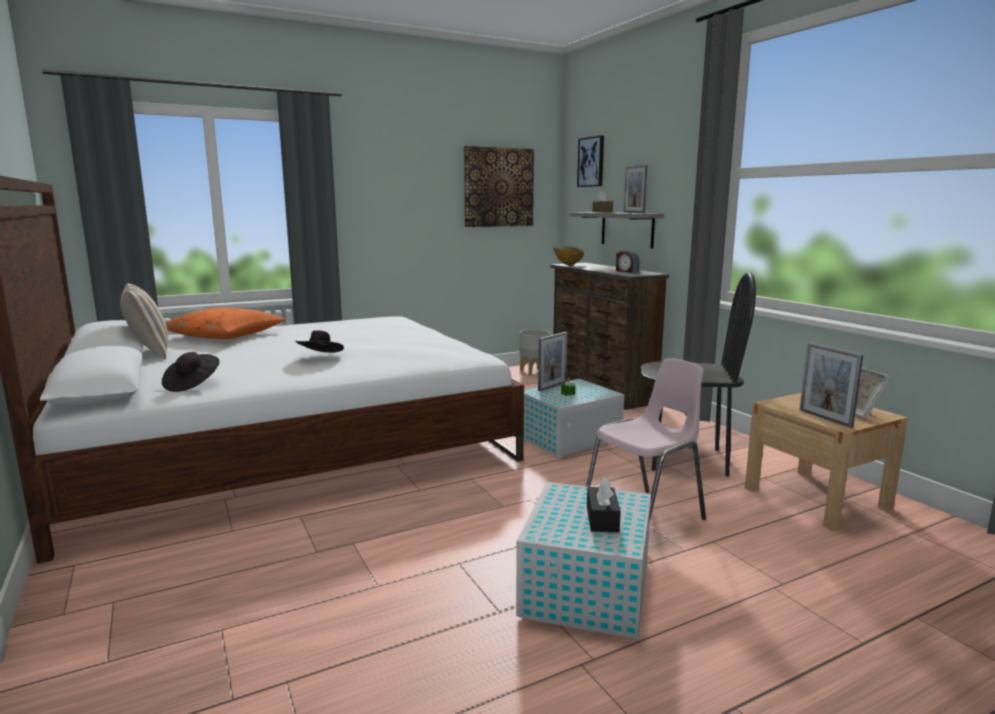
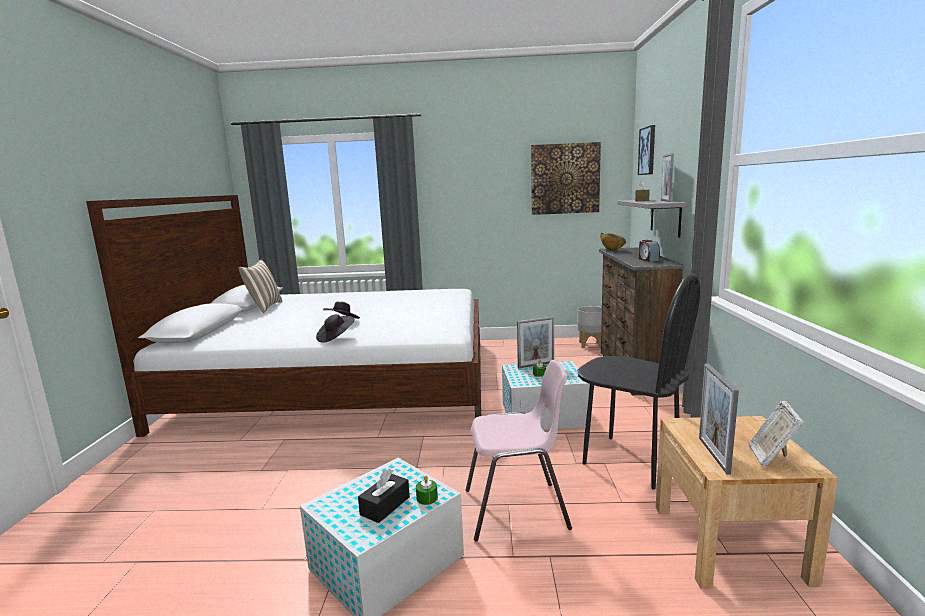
camera: 30 degrees right, 0 degrees up
(192, 384) = (240, 335): black hat -> black hat (336, 337)
(225, 335) = (326, 297): orange pillow -> none
(629, 504) = (427, 498): none -> green candle

